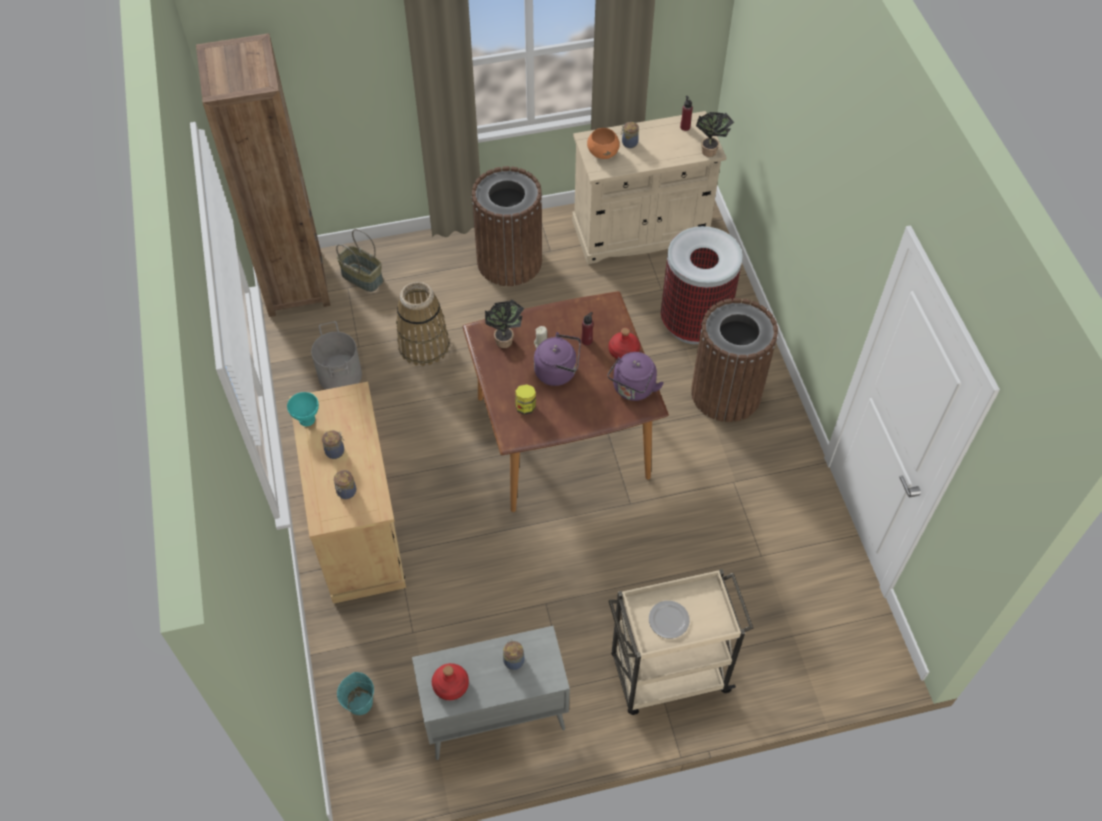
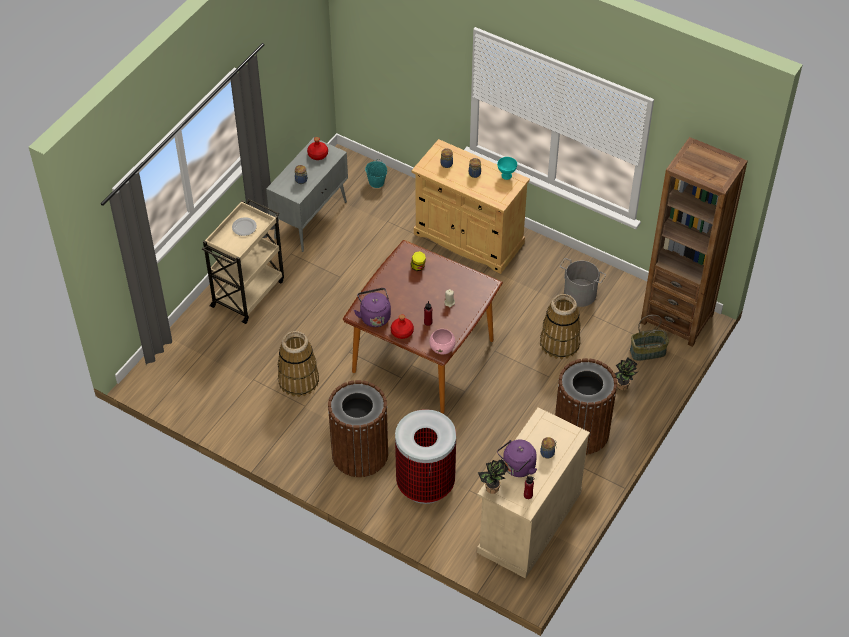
camera: 135 degrees right, 5 degrees down
(505, 339) = (470, 290): potted plant -> potted plant (623, 387)
(558, 371) = (423, 295): purple kettle -> purple kettle (517, 468)
(603, 153) = (554, 432): orange bowl -> none
(603, 306) = (442, 348): none -> pink bowl
(714, 514) = (298, 381): none -> basket

